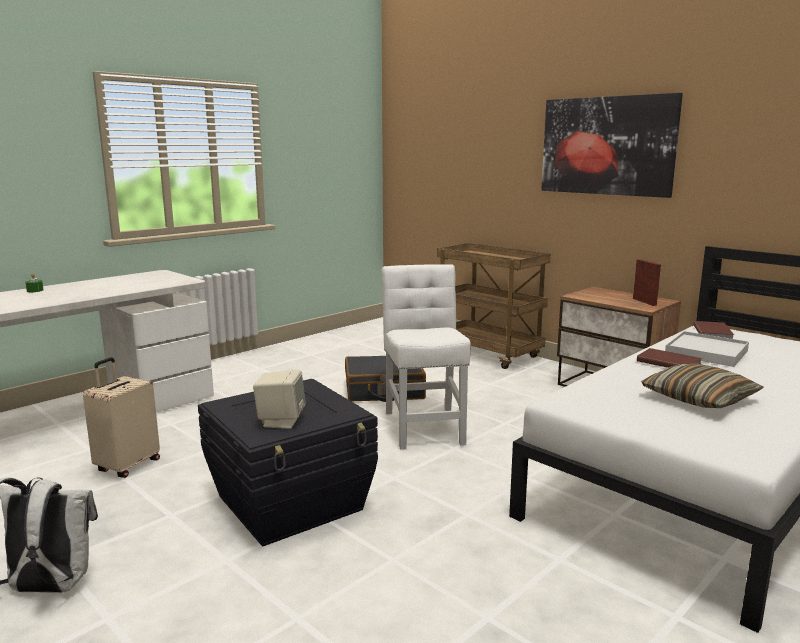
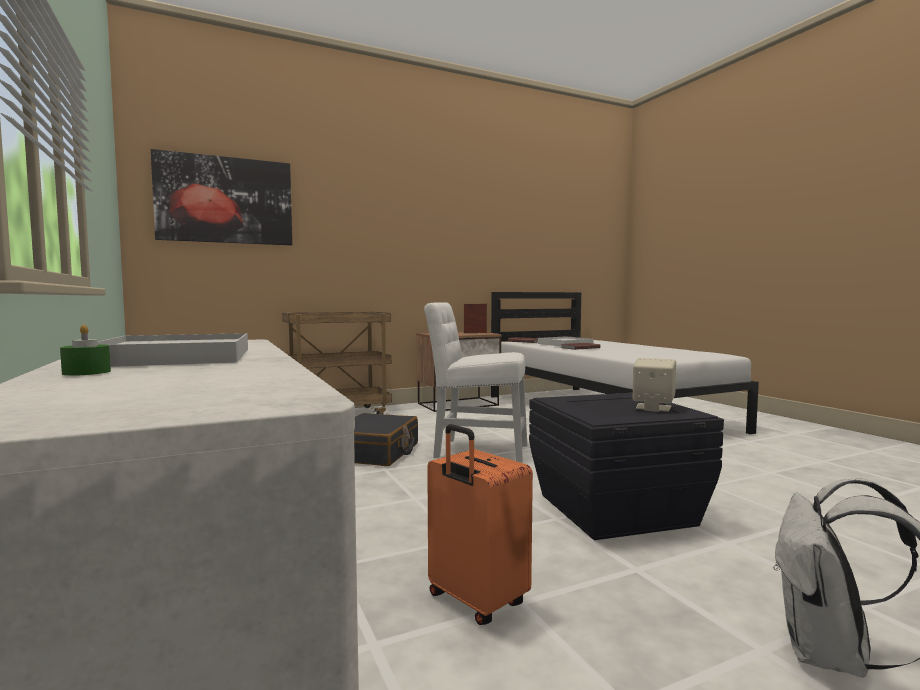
camera: 70 degrees left, 10 degrees down
(87, 288) = (176, 357): none -> white tray
(127, 466) = (475, 601): beige suitcase -> orange suitcase
(607, 146) = (414, 223): picture -> picture (225, 200)
(699, 399) = (642, 351): pillow -> none

